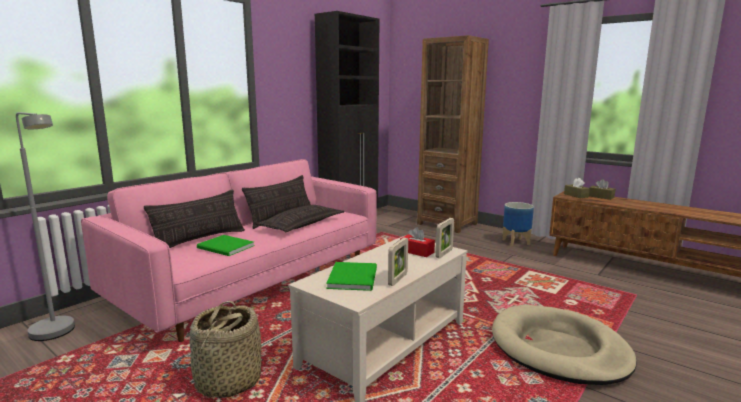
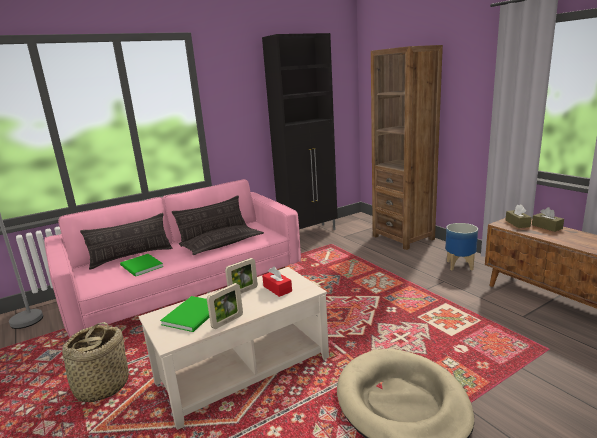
camera: 20 degrees right, 5 degrees up
(444, 253) = (300, 294): picture frame -> picture frame (243, 291)

